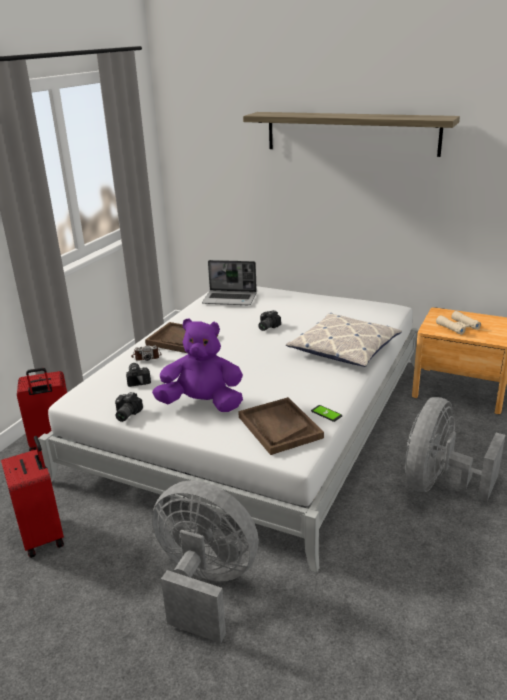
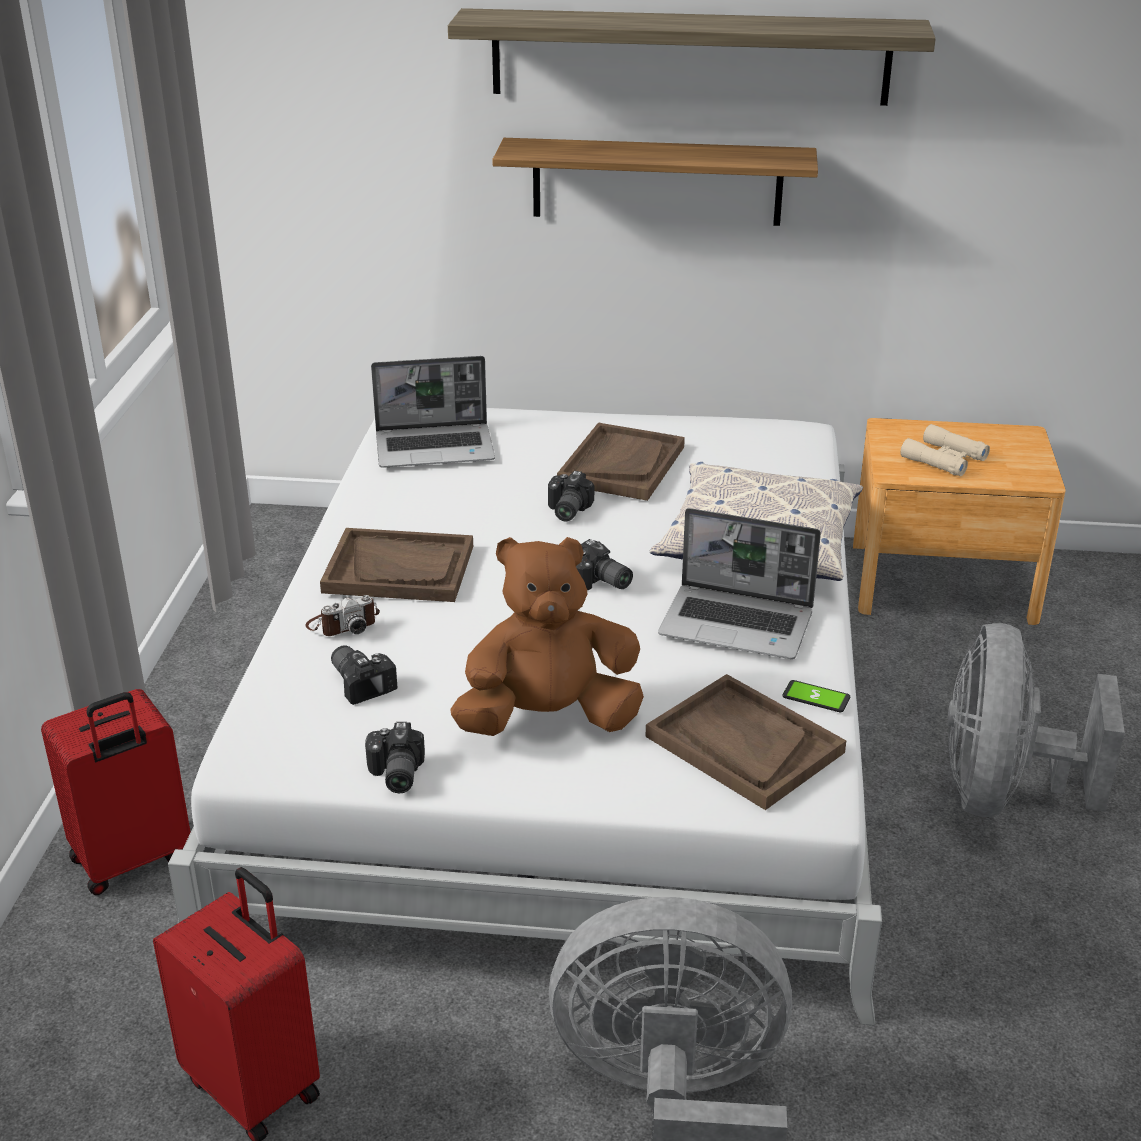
camera: 20 degrees left, 5 degrees up
(202, 404) = (548, 719): purple plush toy -> brown plush toy
(260, 355) = (599, 583): none -> camera
(302, 312) = (621, 465): none -> brown tray
(311, 380) = (738, 624): none -> laptop
(337, 190) = (657, 181): none -> shelf

